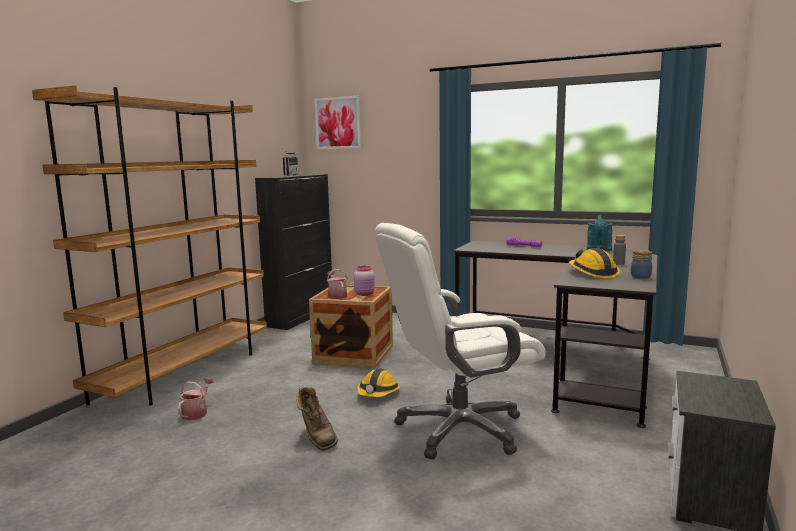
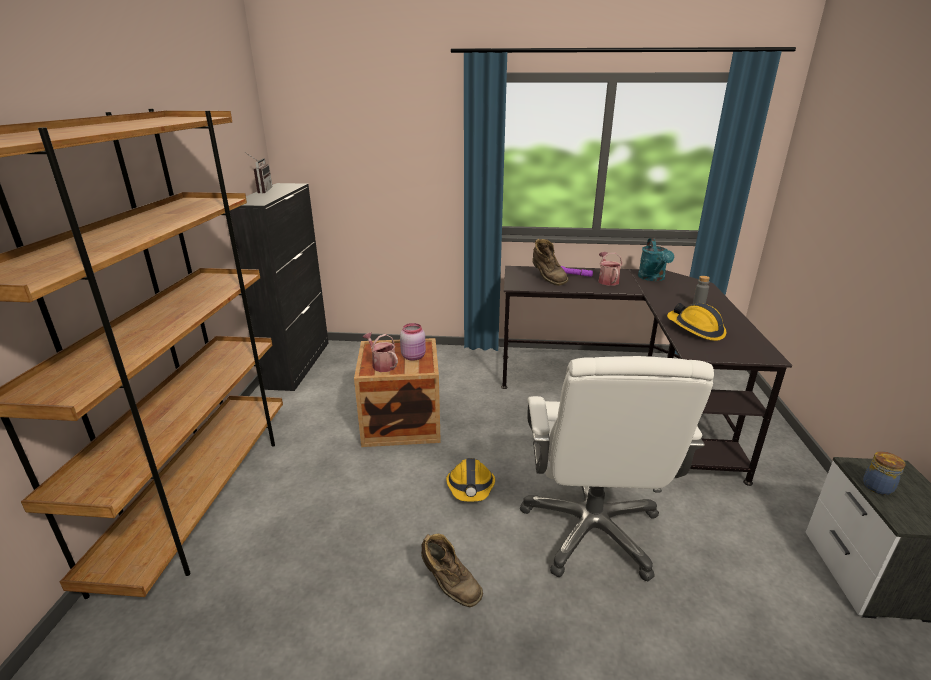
camera: 20 degrees left, 15 degrees up
(196, 413) = (265, 575): watering can -> watering can (607, 280)
(338, 123) = (317, 114): picture -> none
(459, 429) = (592, 530): white office chair -> white office chair turned 45 degrees counterclockwise
(498, 247) = (547, 279): none -> brown boot
(641, 276) = (746, 332): jar -> jar (877, 486)

